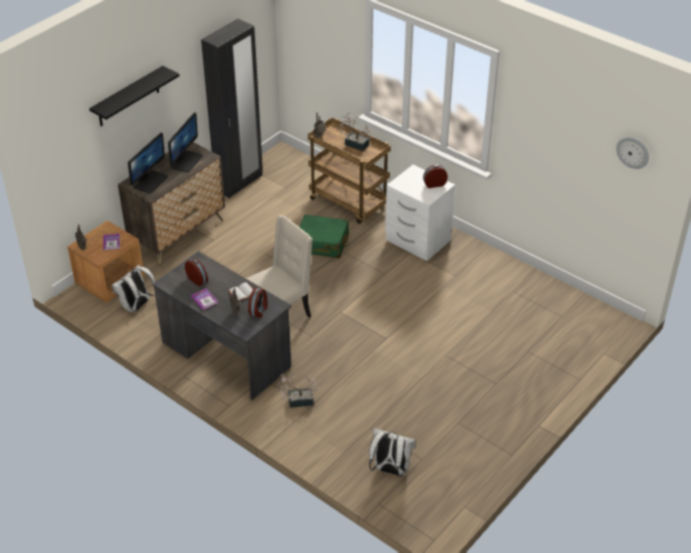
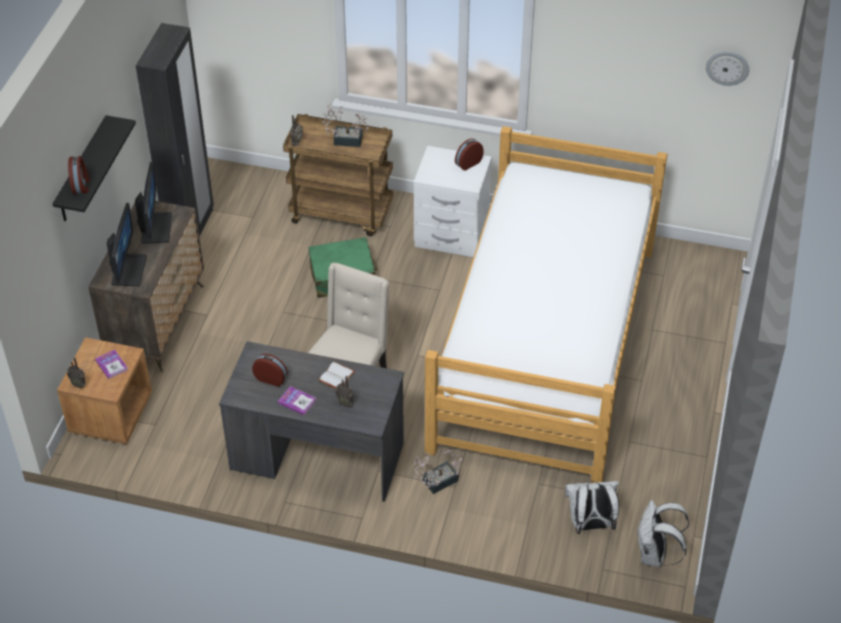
camera: 25 degrees left, 5 degrees up
(136, 306) = (167, 434): white backpack -> white backpack (654, 555)
(259, 310) = (371, 392): alarm clock -> alarm clock (81, 185)
(438, 337) = (546, 346): none -> bed

